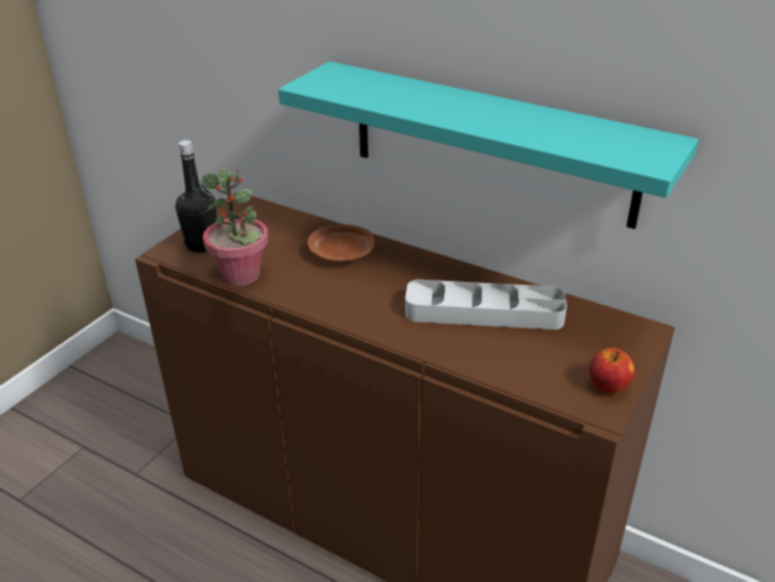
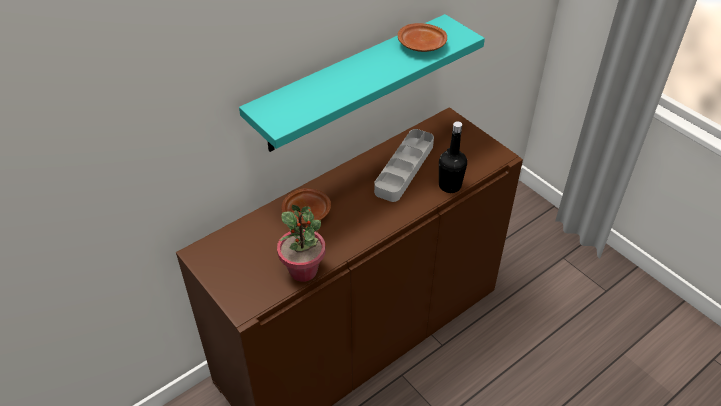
camera: 70 degrees left, 10 degrees up
(202, 245) = (247, 286): black bottle -> black bottle (450, 186)
(578, 135) = (422, 45): none -> brown plate
(608, 386) = (485, 146): apple -> none

